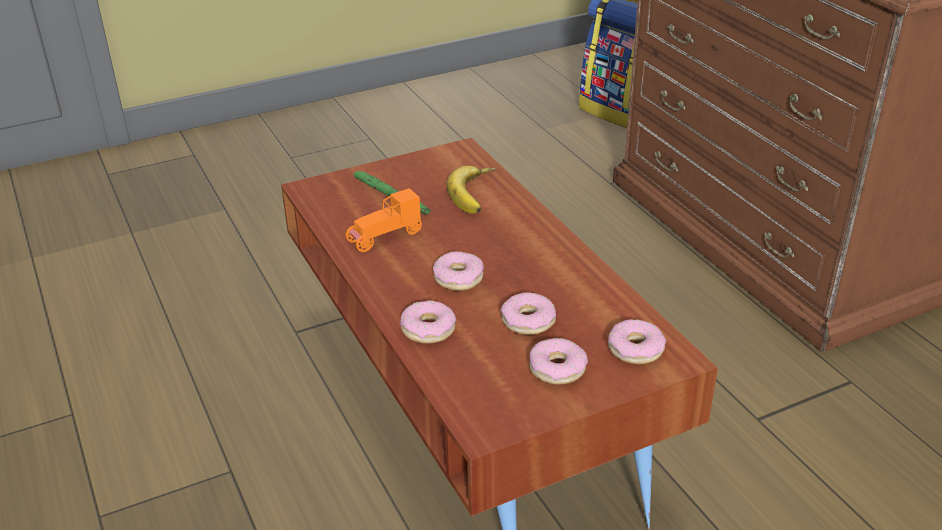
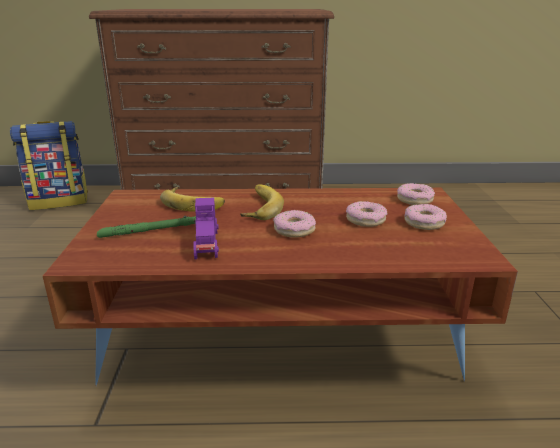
camera: 65 degrees left, 10 degrees down
(384, 238) = (207, 245): orange toy car -> purple toy car
(428, 329) = (351, 254): donut -> none
(501, 237) = (257, 207): none -> banana

